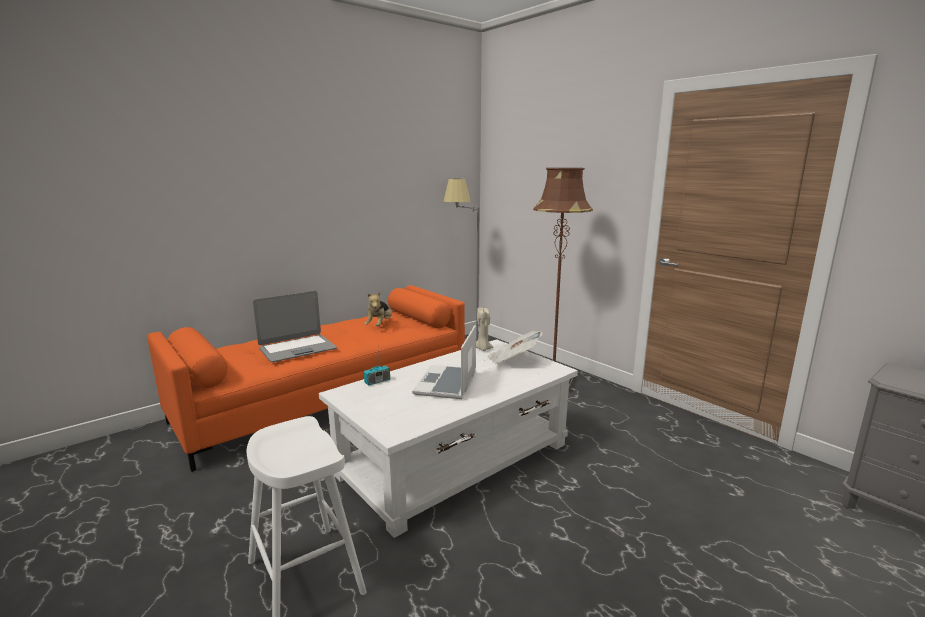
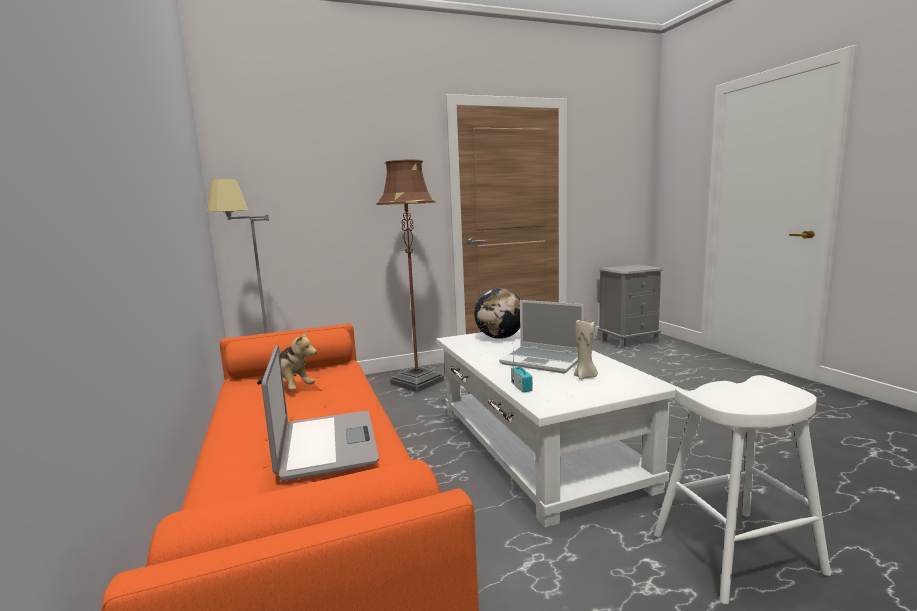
camera: 70 degrees left, 5 degrees down
(483, 349) = (460, 344): beige candle -> beige candle (585, 377)
(513, 360) = (500, 337): newspaper -> globe

